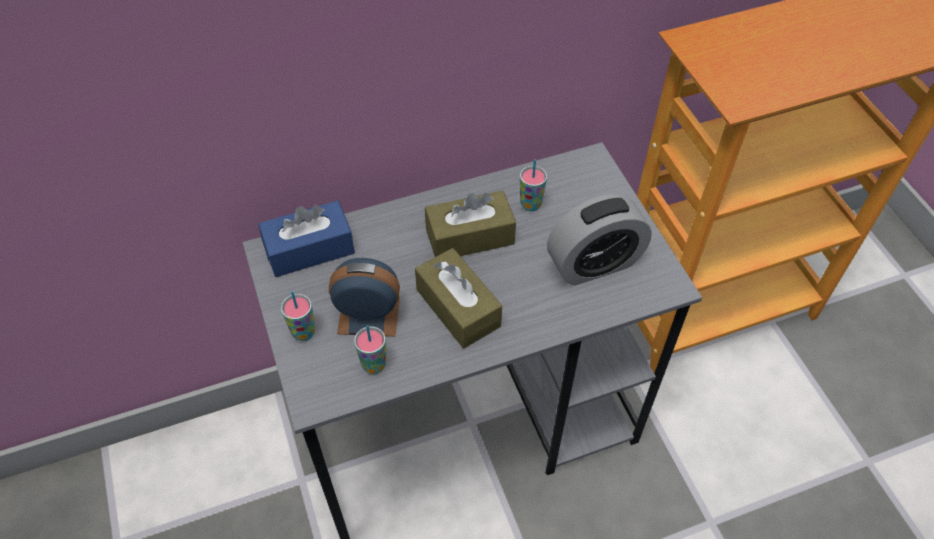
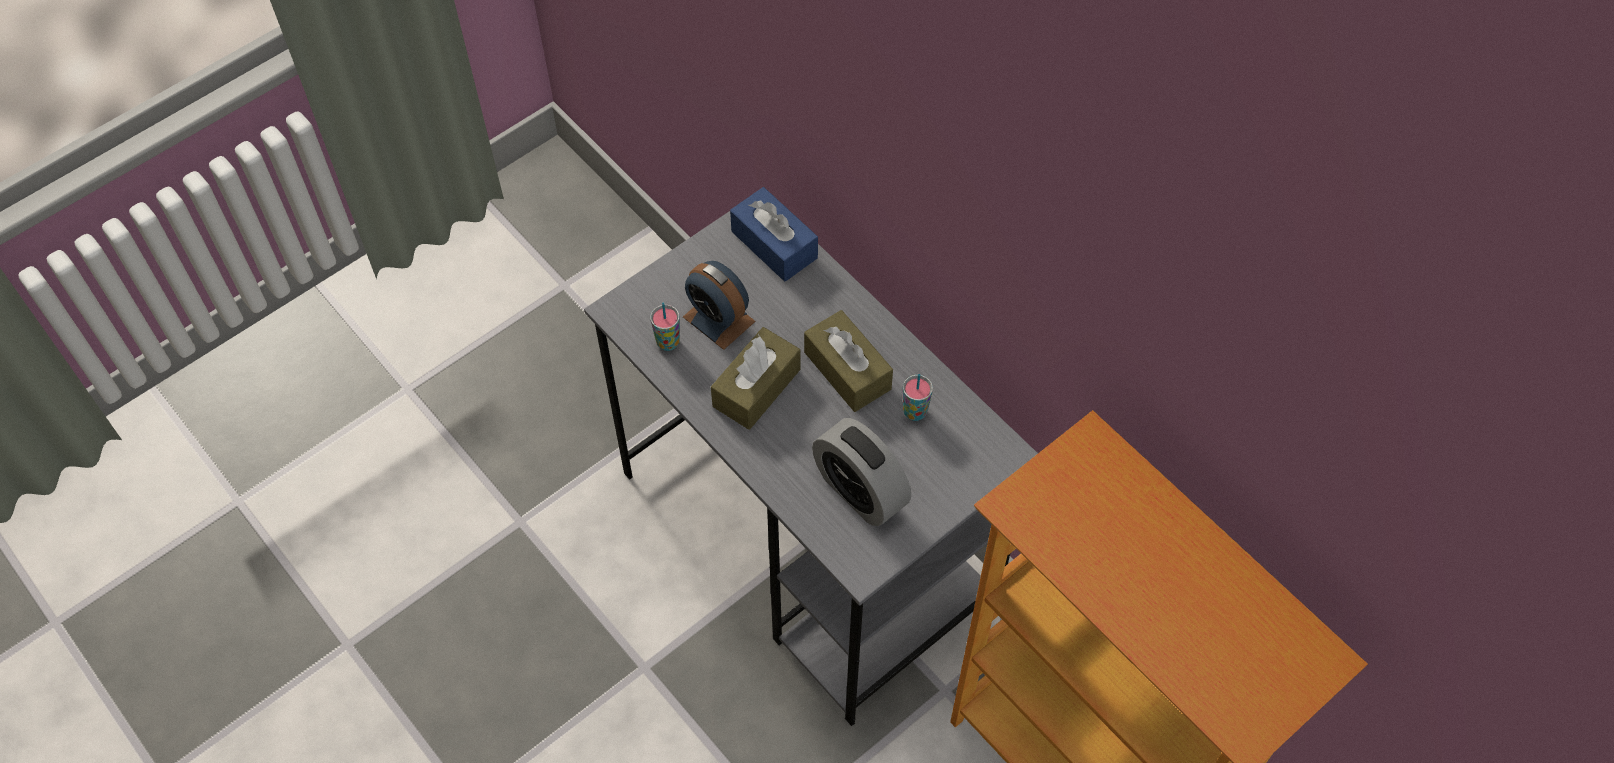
camera: 70 degrees right, 5 degrees up
(303, 332) = (681, 276): cup -> none
(368, 315) = (719, 319): alarm clock -> alarm clock turned 150 degrees clockwise

